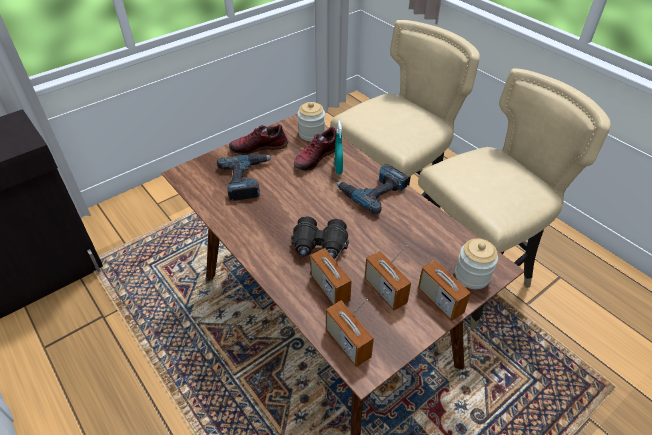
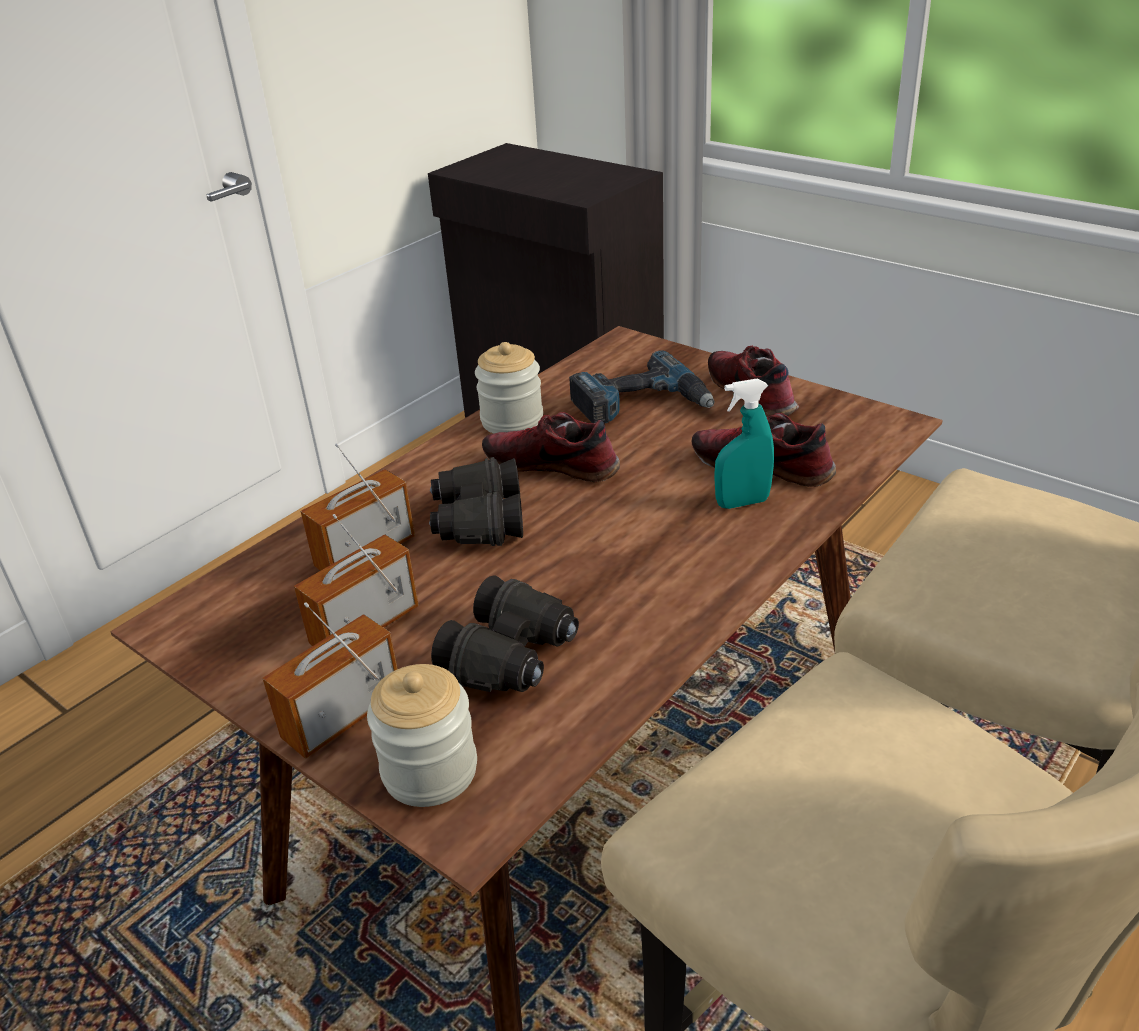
camera: 80 degrees right, 10 degrees down
(284, 215) = (553, 464): none -> shoe
(311, 134) = (850, 444): jar -> jar (512, 421)
(347, 343) = (231, 596): radio -> none
(372, 191) = (686, 564): power drill -> none
(415, 246) = (512, 656): none -> black binoculars

